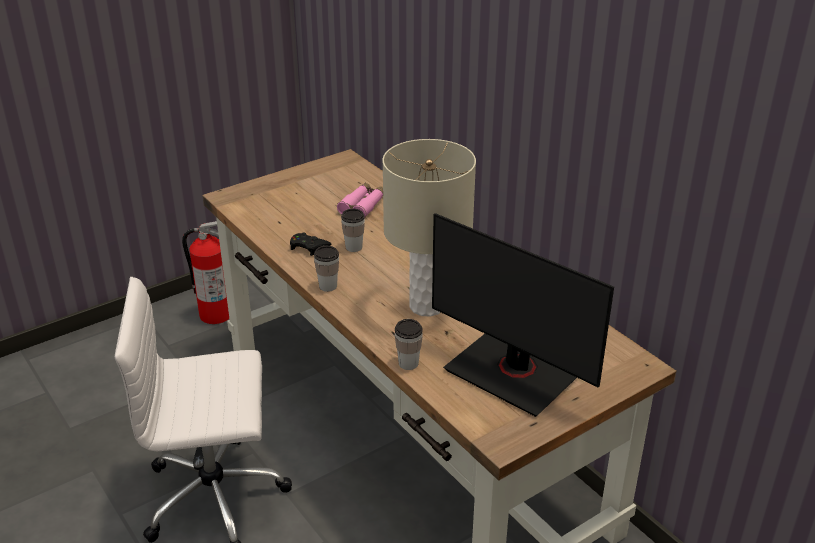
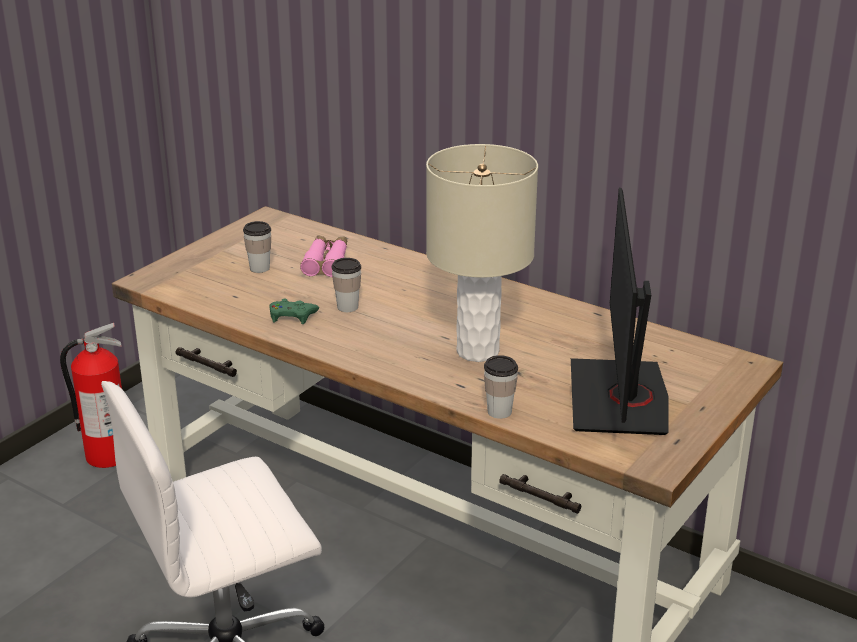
camera: 20 degrees left, 5 degrees down
(308, 247) = (292, 316): black game controller -> green game controller
(328, 286) = (347, 352): cup -> cup (259, 268)
(512, 373) = (619, 398): monitor -> monitor turned 75 degrees clockwise

